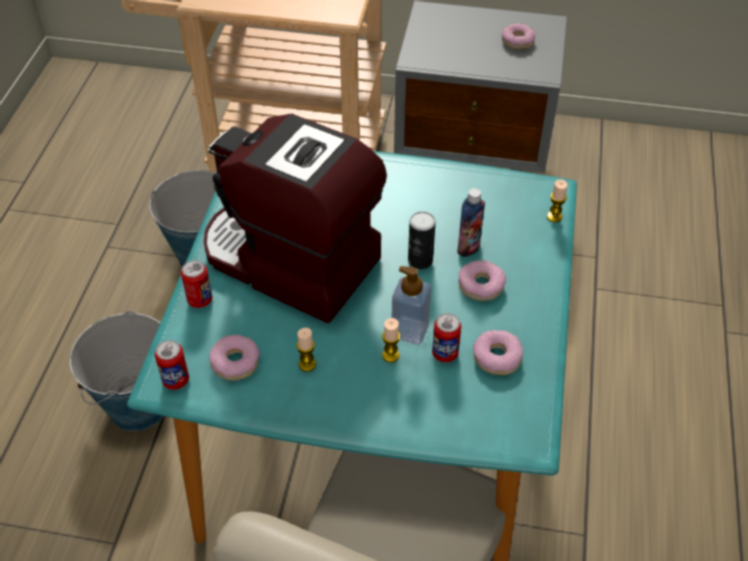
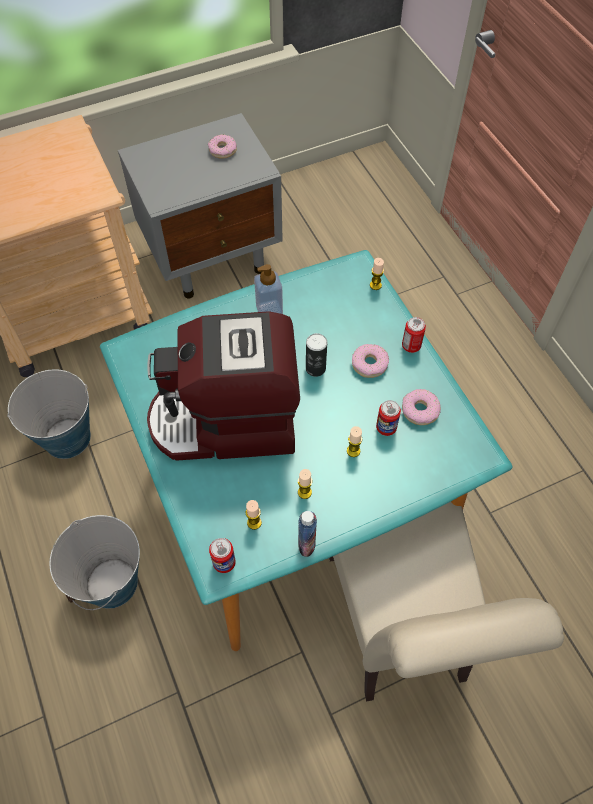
camera: 35 degrees left, 10 degrees up
(200, 300) = (187, 491): can -> can (411, 346)
(235, 362) = (254, 522): donut -> candle
(409, 330) = (351, 425): soap dispenser -> soap dispenser (269, 310)
(468, 247) = (339, 340): bottle -> bottle (306, 544)

